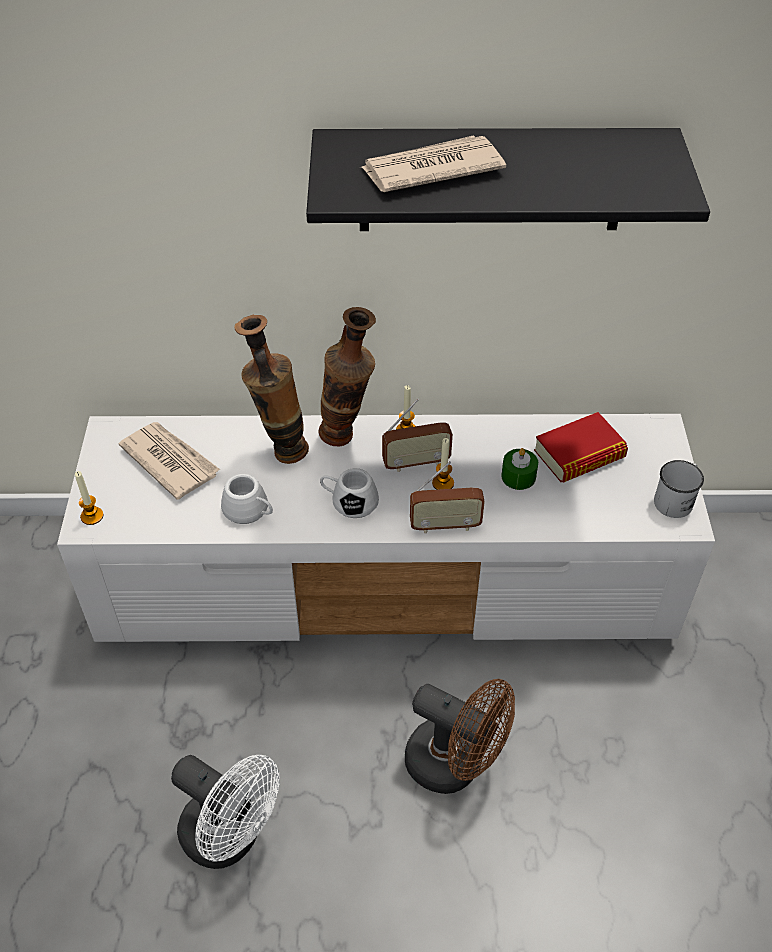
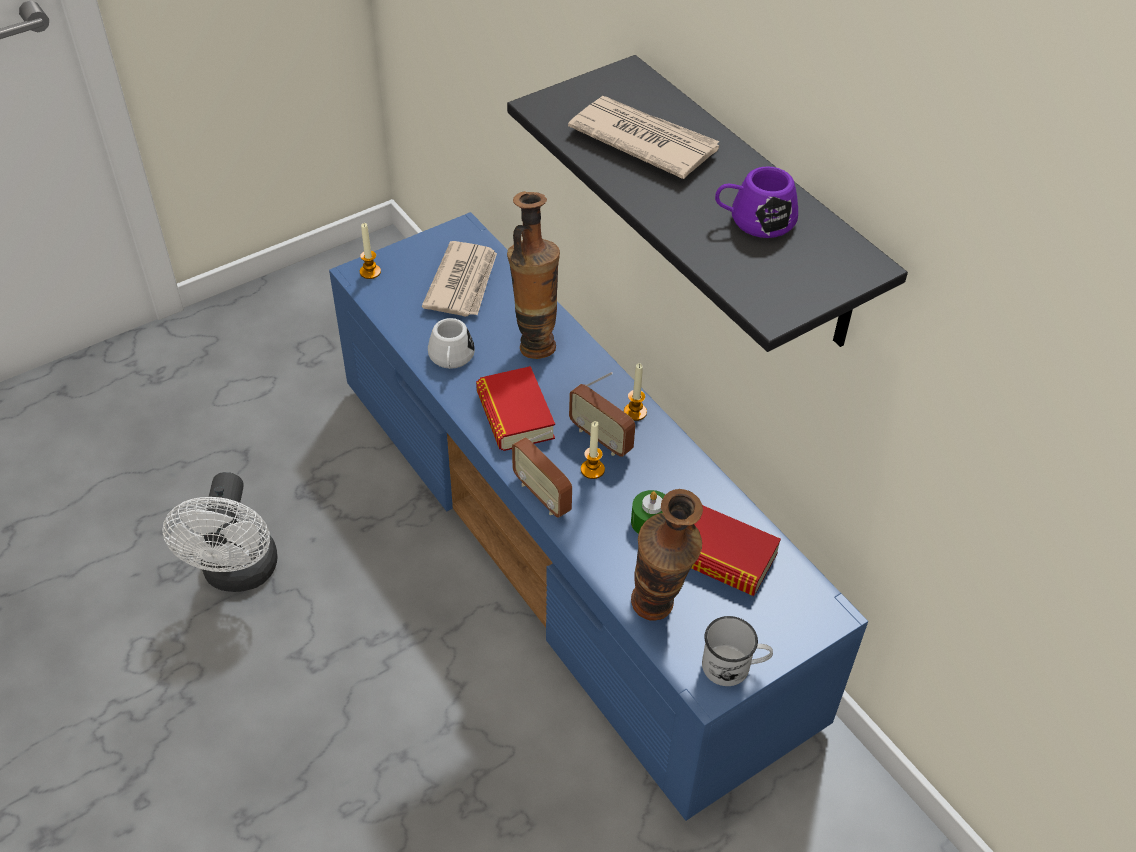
camera: 55 degrees right, 0 degrees up
(347, 438) = (588, 377): vase -> vase (657, 616)
(349, 501) = (515, 415): white mug -> book
(389, 581) = (568, 544): white tv stand -> blue tv stand
(455, 765) = (408, 698): brown fan -> none
(572, 161) = (754, 220): none -> purple mug

